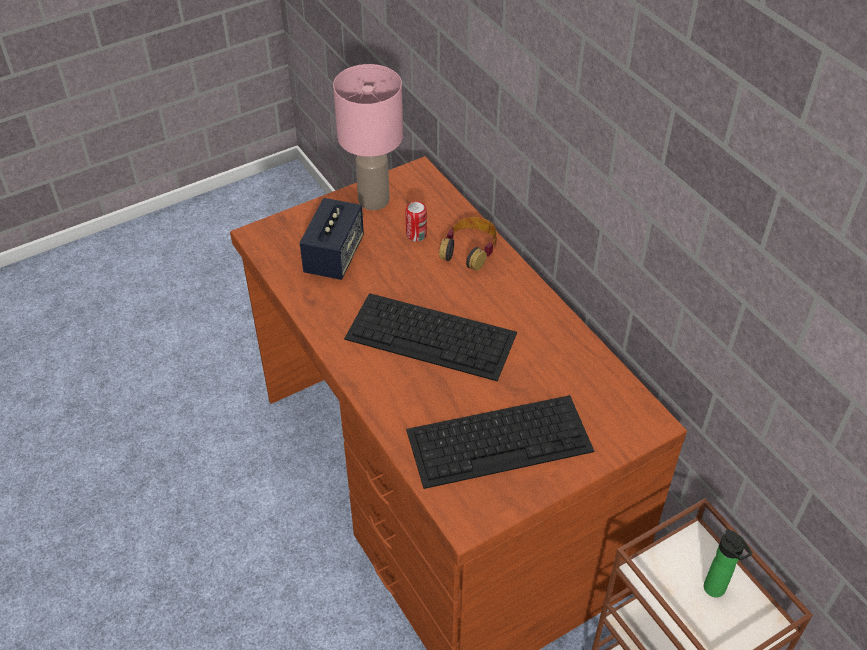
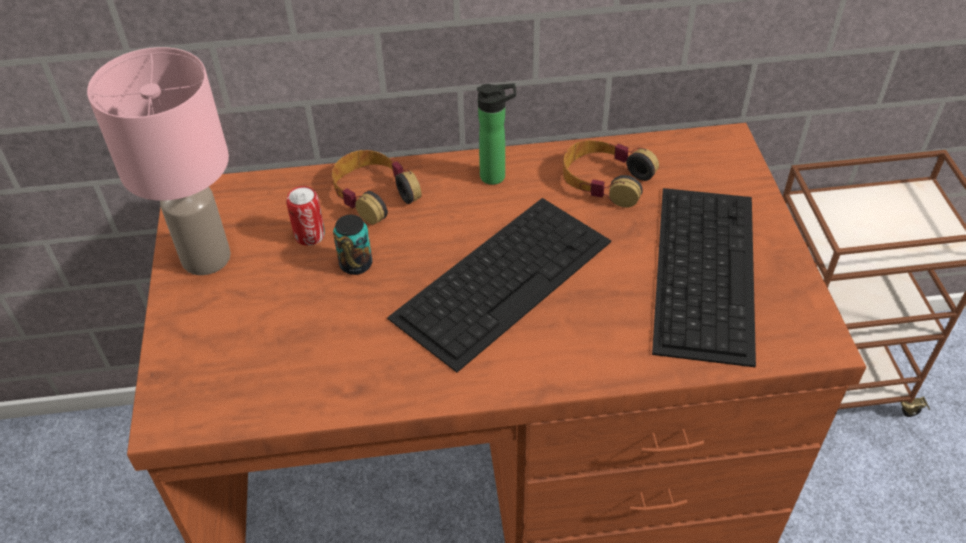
camera: 65 degrees left, 0 degrees up
(334, 256) = (285, 335): speaker -> none
(404, 264) = (356, 264): none -> can
(558, 361) = (605, 180): none -> headphones
(716, 591) = (877, 214): bottle -> bottle (497, 176)

